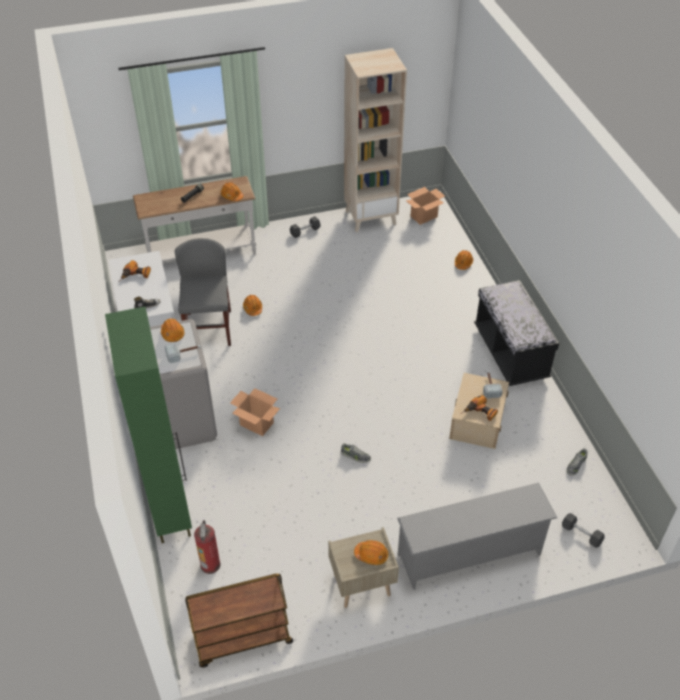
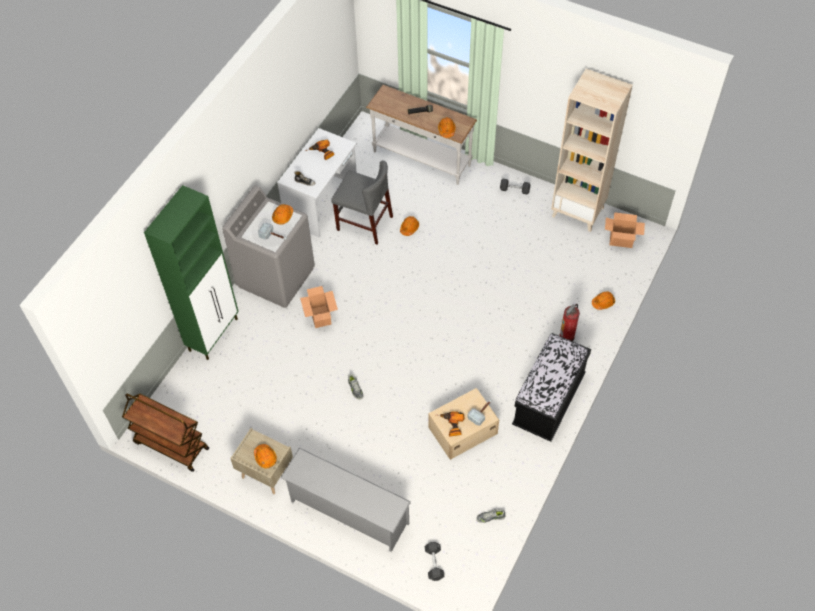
camera: 45 degrees right, 10 degrees up
(209, 329) = (364, 223): grey chair -> grey chair turned 75 degrees clockwise
(210, 565) = (200, 387): fire extinguisher -> fire extinguisher (567, 336)

